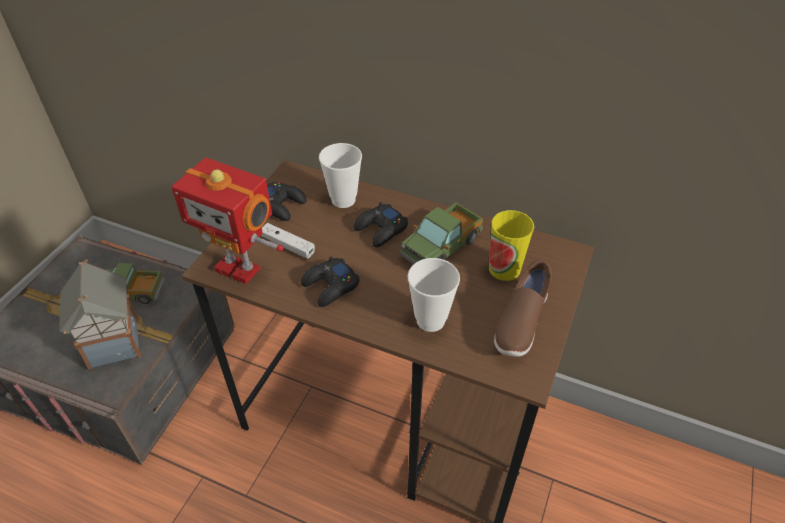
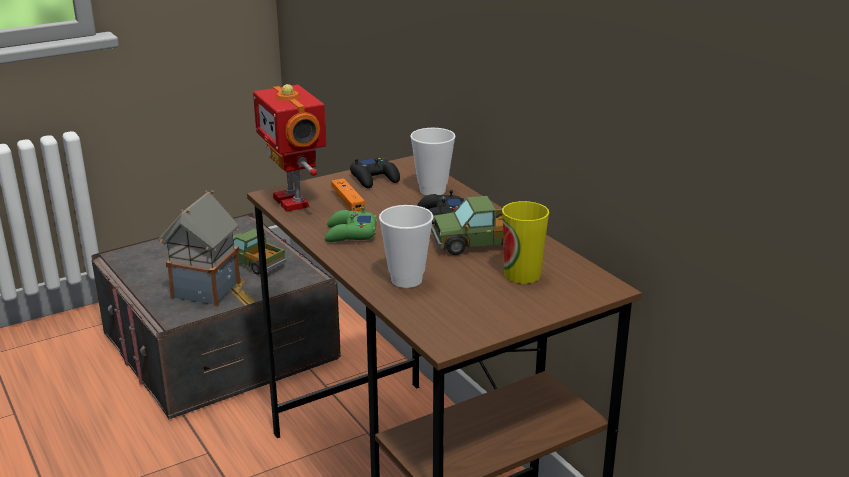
camera: 35 degrees right, 20 degrees down
(287, 245) = (348, 202): white game controller -> orange game controller
(330, 286) = (350, 234): black game controller -> green game controller
(520, 322) = (487, 309): brown shoe -> none

